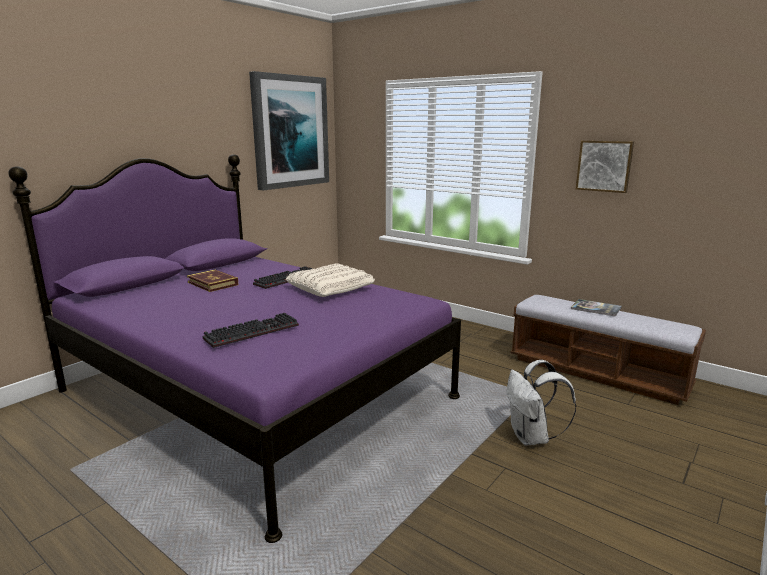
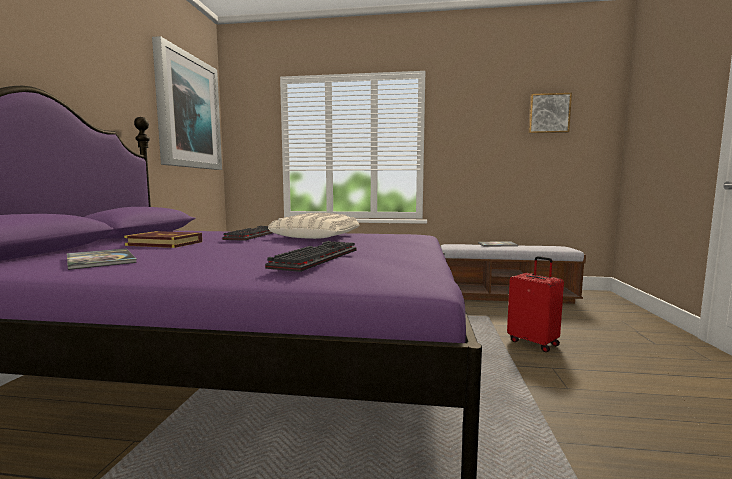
camera: 30 degrees left, 10 degrees down
(151, 303) = (101, 260): none -> book
(531, 438) = (533, 342): white backpack -> red suitcase
(604, 166) = (479, 140): picture -> picture (548, 113)

